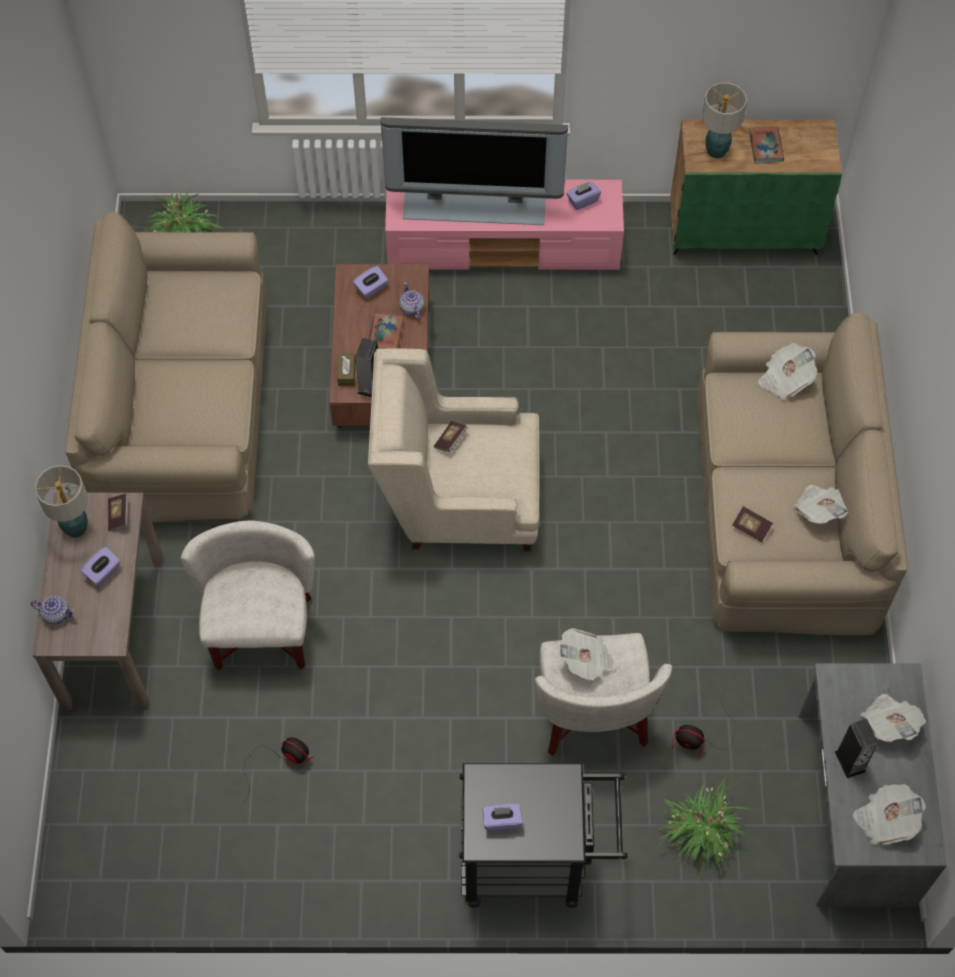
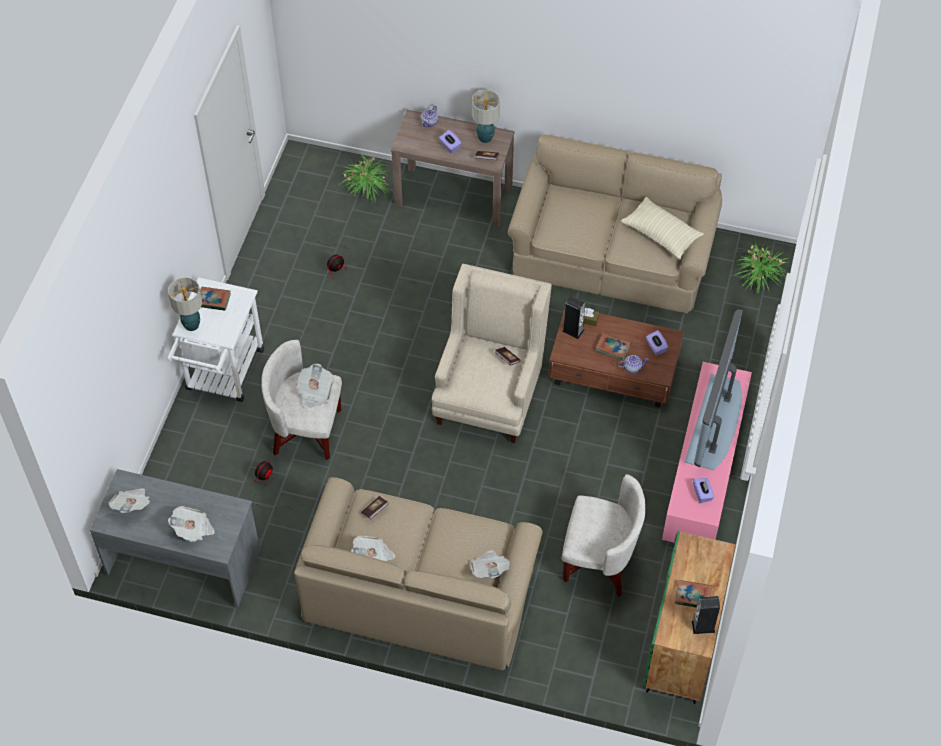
camera: 105 degrees right, 5 degrees down
(197, 295) = (661, 234): none -> beige pillow
(262, 631) = (428, 268): white armchair -> white armchair (600, 561)
(502, 821) = (213, 300): purple tissue box -> book
(535, 861) = (223, 375): black cart -> white cart
(701, 833) = (203, 468): potted plant -> potted plant (367, 186)
(716, 151) = (696, 559): table lamp -> table lamp (191, 325)
(850, 761) = (177, 498): speaker -> speaker (703, 626)

